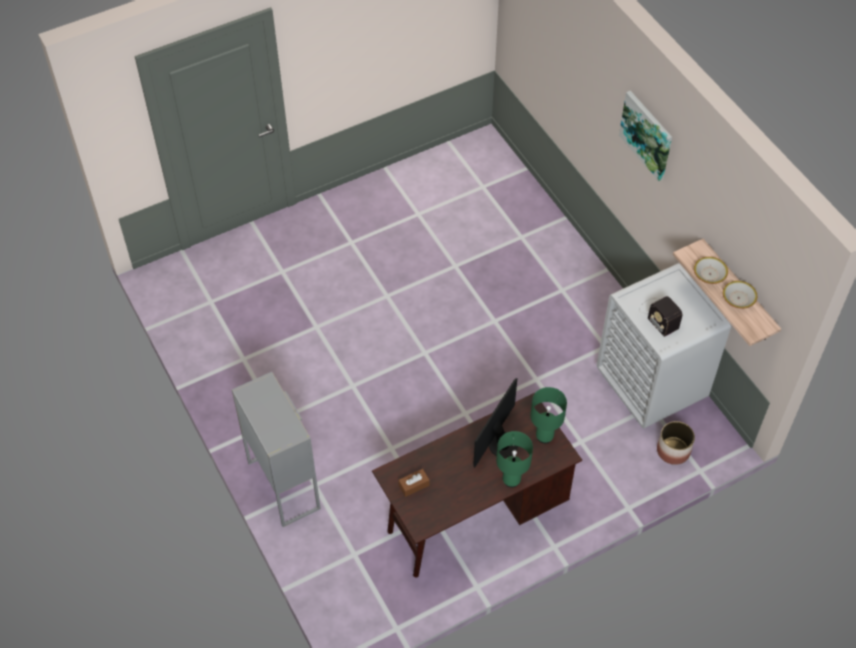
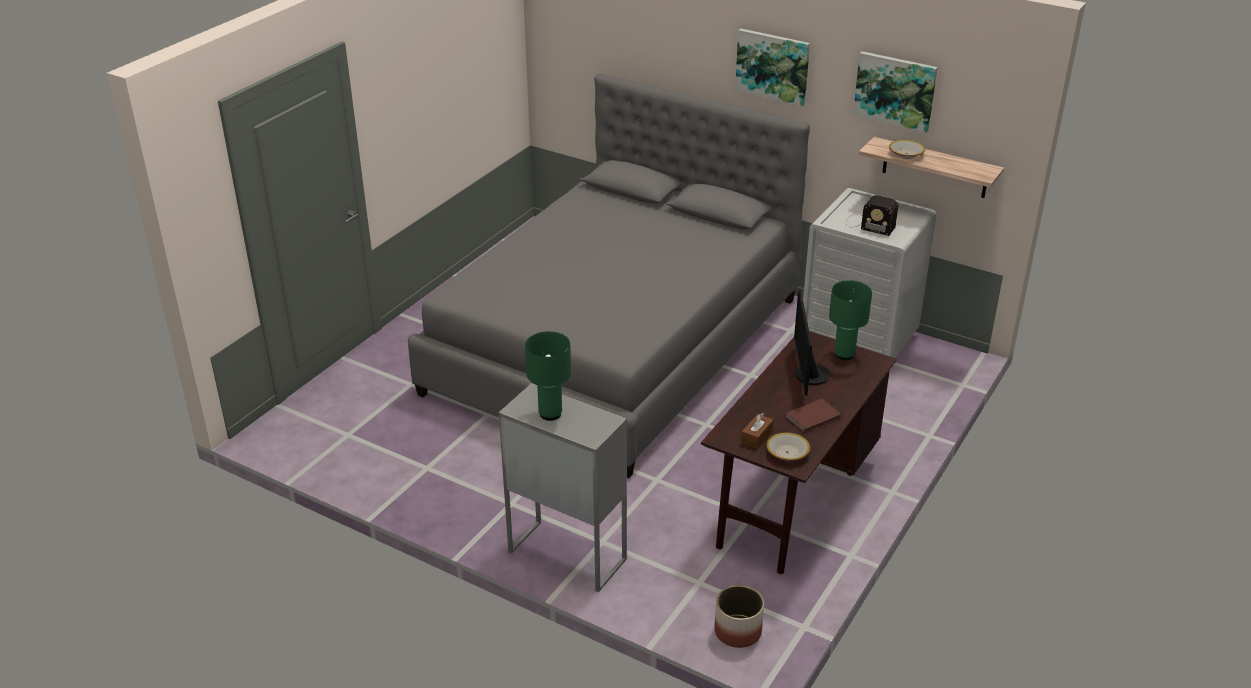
camera: 30 degrees left, 20 degrees down
(455, 300) = (616, 345): none -> grey bed
(468, 486) = (811, 417): none -> brown book
(511, 479) = (847, 396): green table lamp -> green table lamp (549, 414)
(673, 450) = (924, 379): planter -> planter (737, 632)
(721, 216) = (895, 90): none -> picture
(738, 298) = (947, 160): bowl -> bowl (787, 452)

